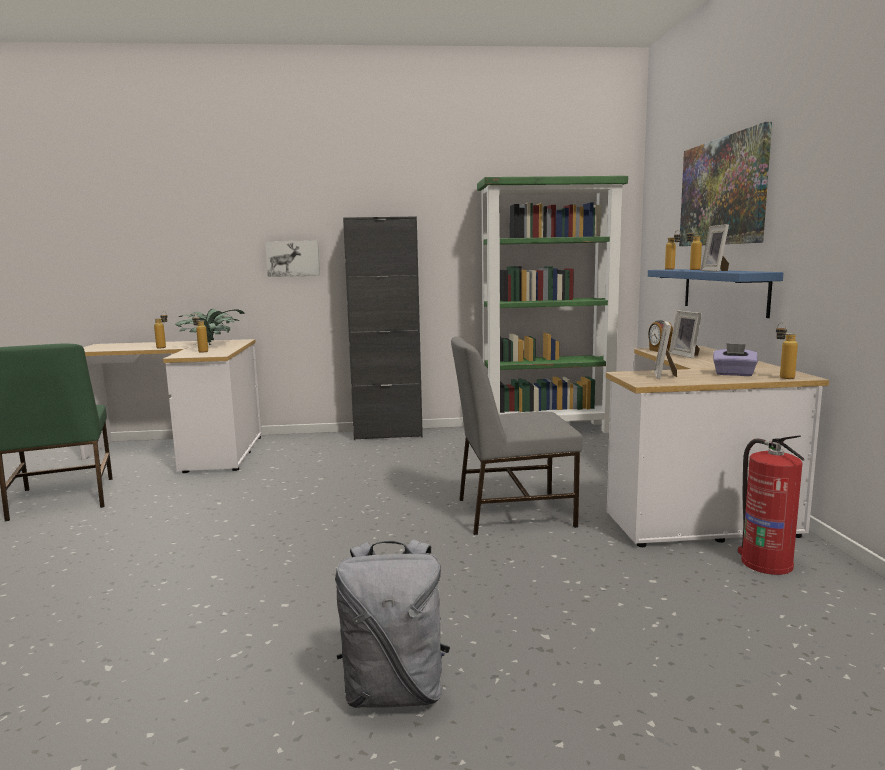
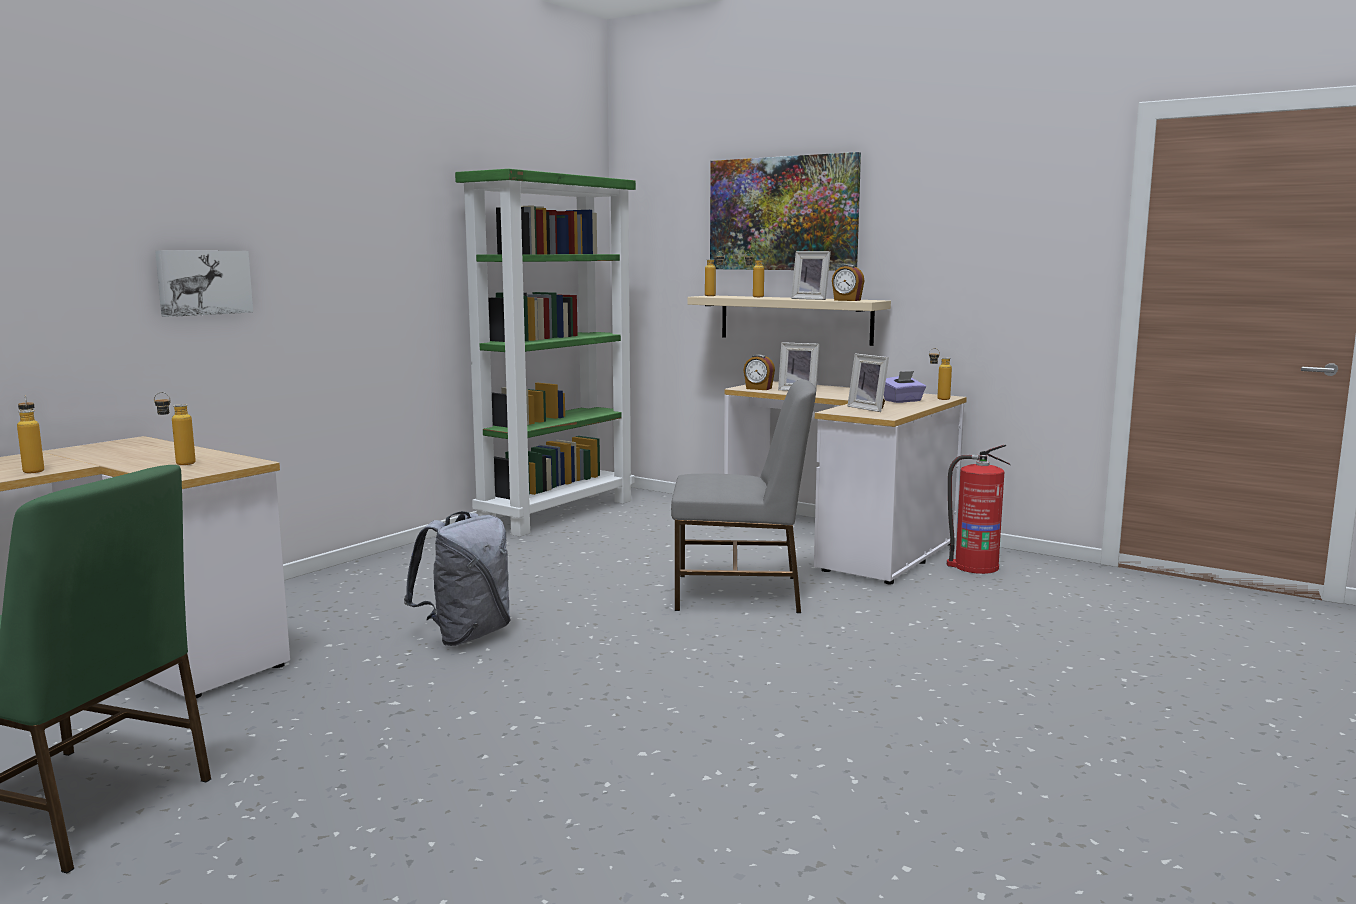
camera: 50 degrees left, 0 degrees up
(209, 345) = (126, 455): potted plant -> none
(388, 434) = (375, 564): black cabinet -> none
(395, 691) = (1006, 731): grey backpack -> grey backpack (466, 635)
(512, 512) = (740, 594): grey chair -> grey chair turned 120 degrees counterclockwise
(724, 291) = (795, 319): blue shelf -> beige shelf
(732, 271) = (847, 300): none -> alarm clock

